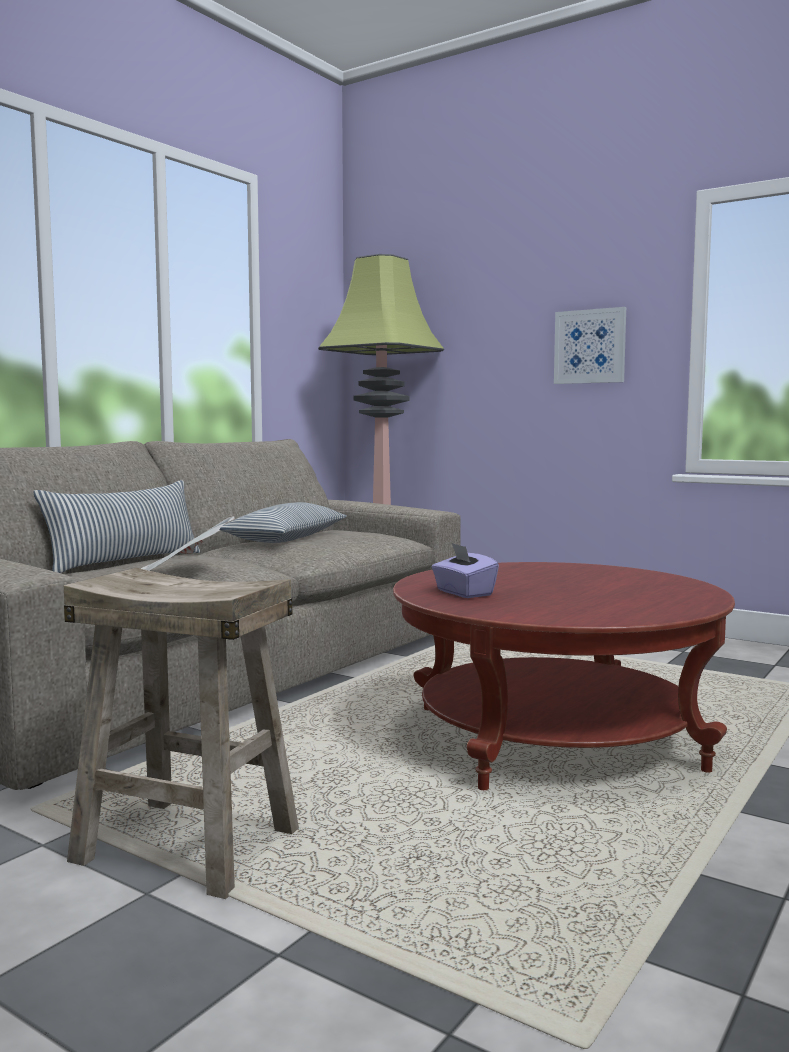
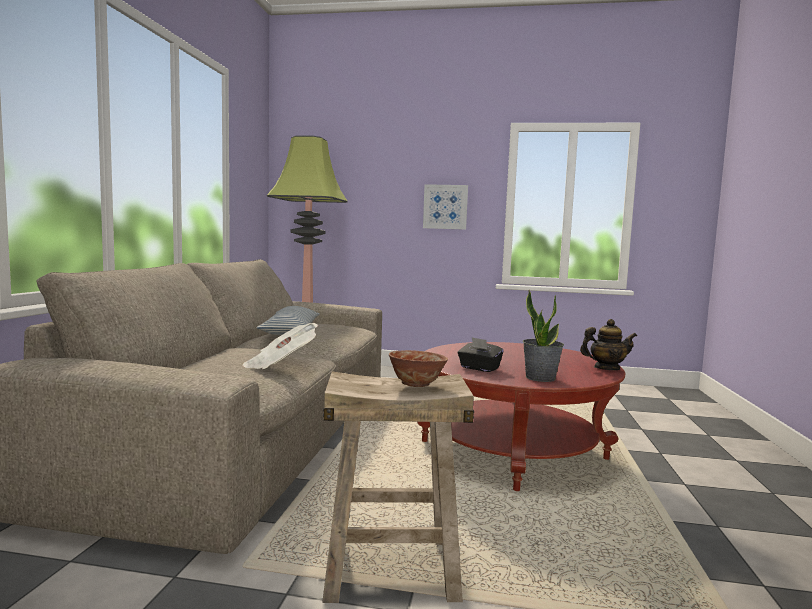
camera: 25 degrees left, 0 degrees up
(125, 562) = (206, 358): pillow -> none
(203, 586) = (416, 384): none -> bowl
(463, 593) = (479, 368): purple tissue box -> black tissue box
(534, 610) = (540, 378): none -> potted plant
(692, 606) = (606, 368): none -> teapot

